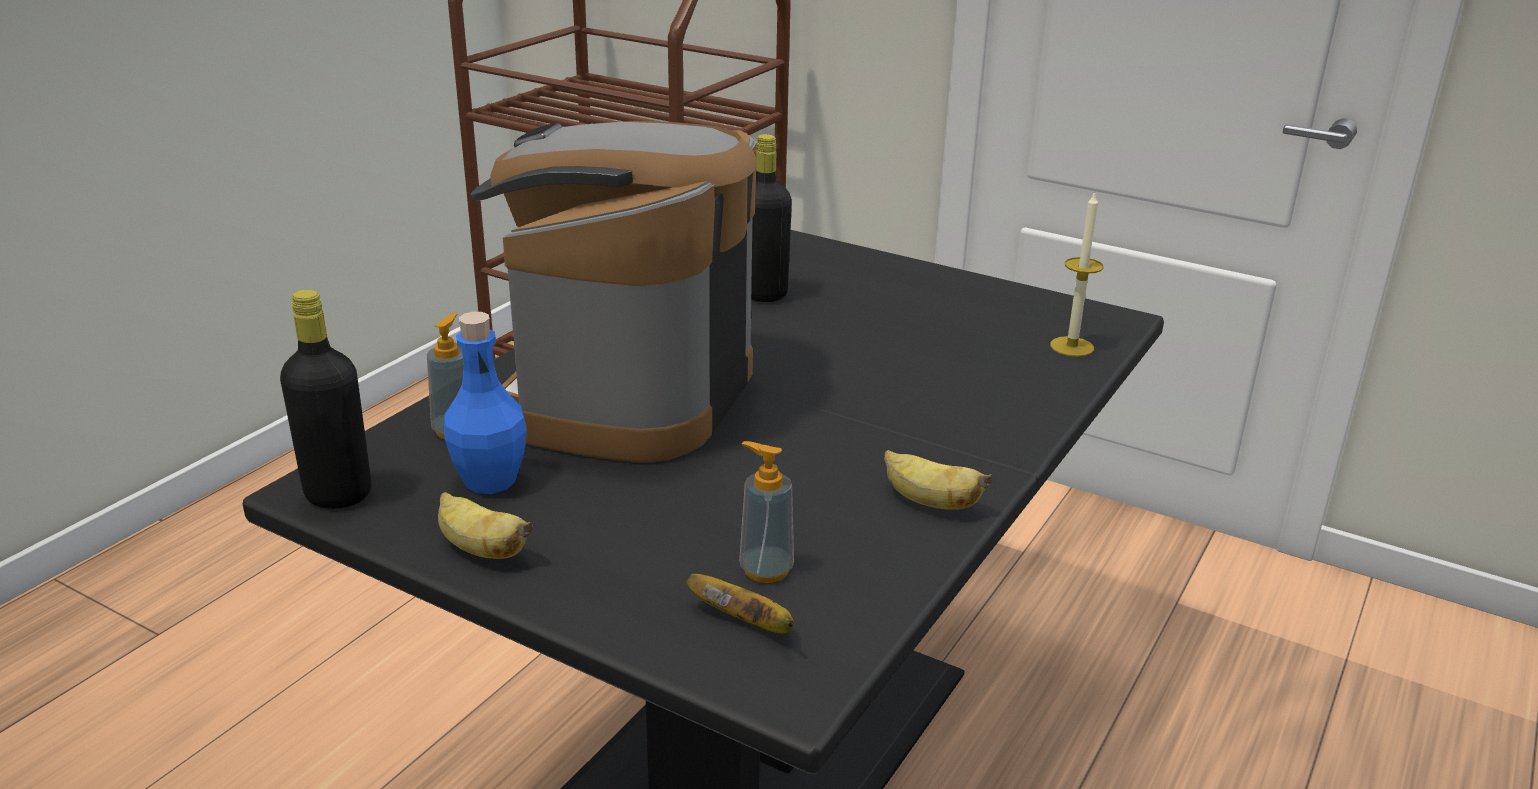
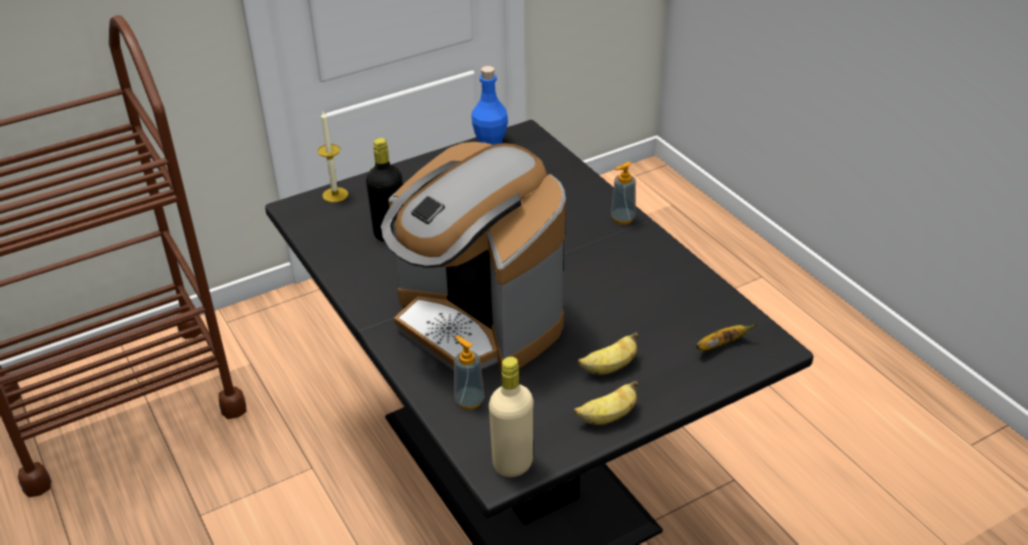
camera: 60 degrees left, 10 degrees up
(338, 494) = (512, 463): black bottle -> beige bottle
(490, 480) = (538, 399): blue bottle -> blue bottle (490, 142)
(766, 570) = (682, 326): soap dispenser -> soap dispenser (622, 218)
(929, 502) = (657, 258): banana -> banana (609, 368)
(1072, 346) = (543, 158): candle -> candle (335, 195)

